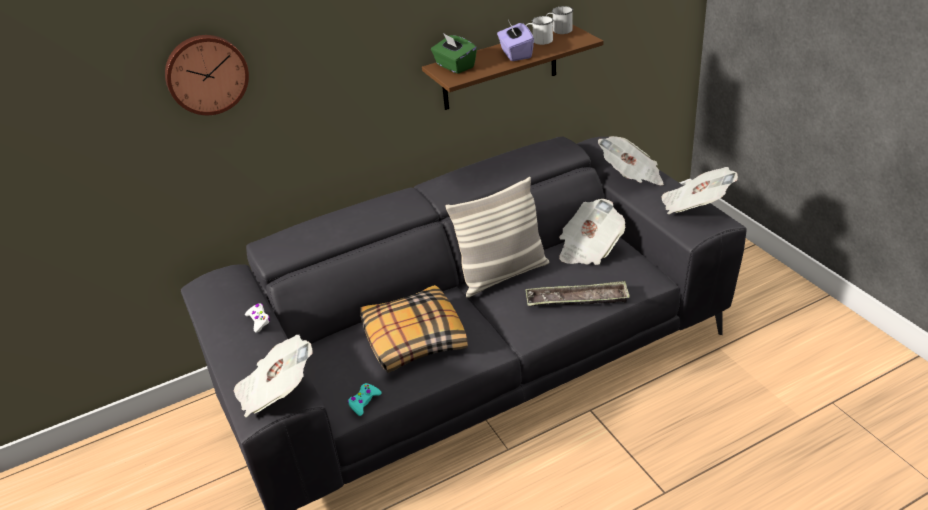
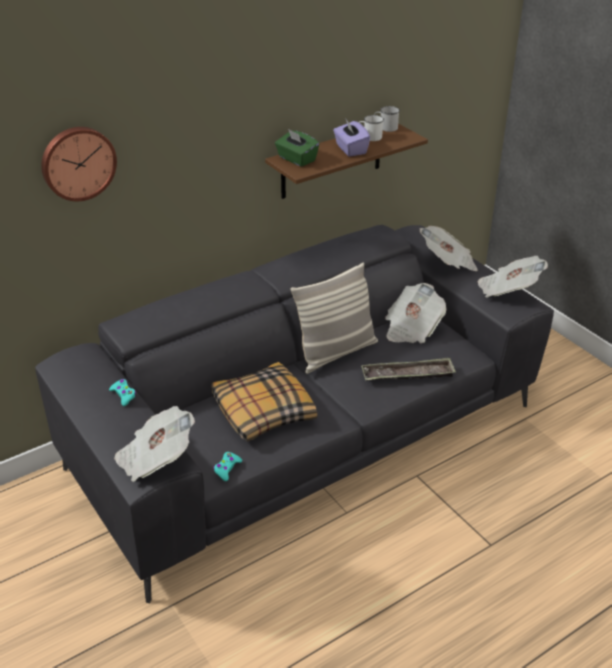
camera: 10 degrees left, 0 degrees up
(259, 320) = (123, 395): white game controller -> turquoise game controller

